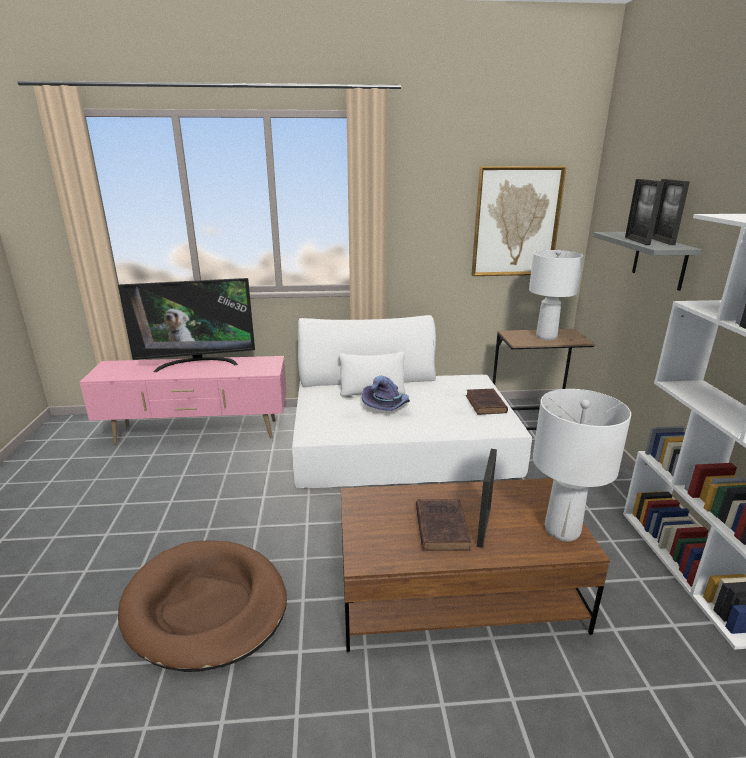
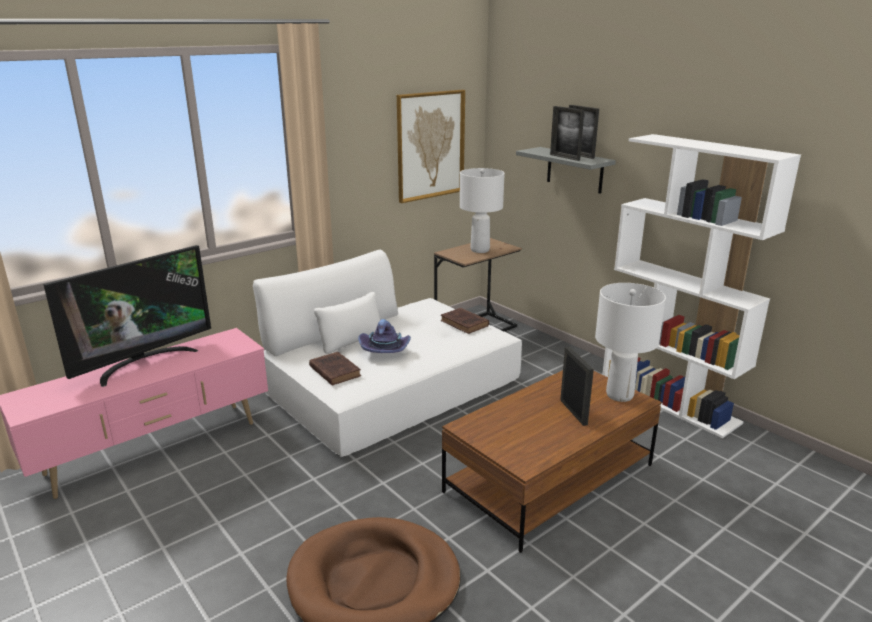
camera: 35 degrees left, 0 degrees up
(441, 527) = (547, 423): brown book -> brown book (334, 371)

